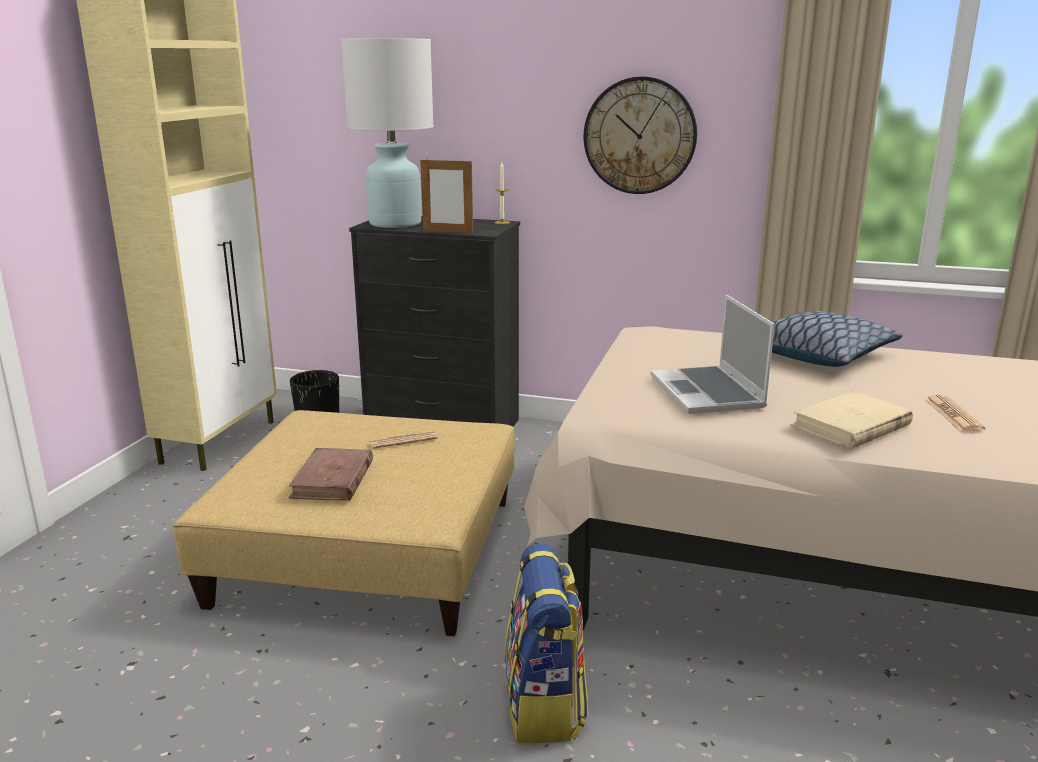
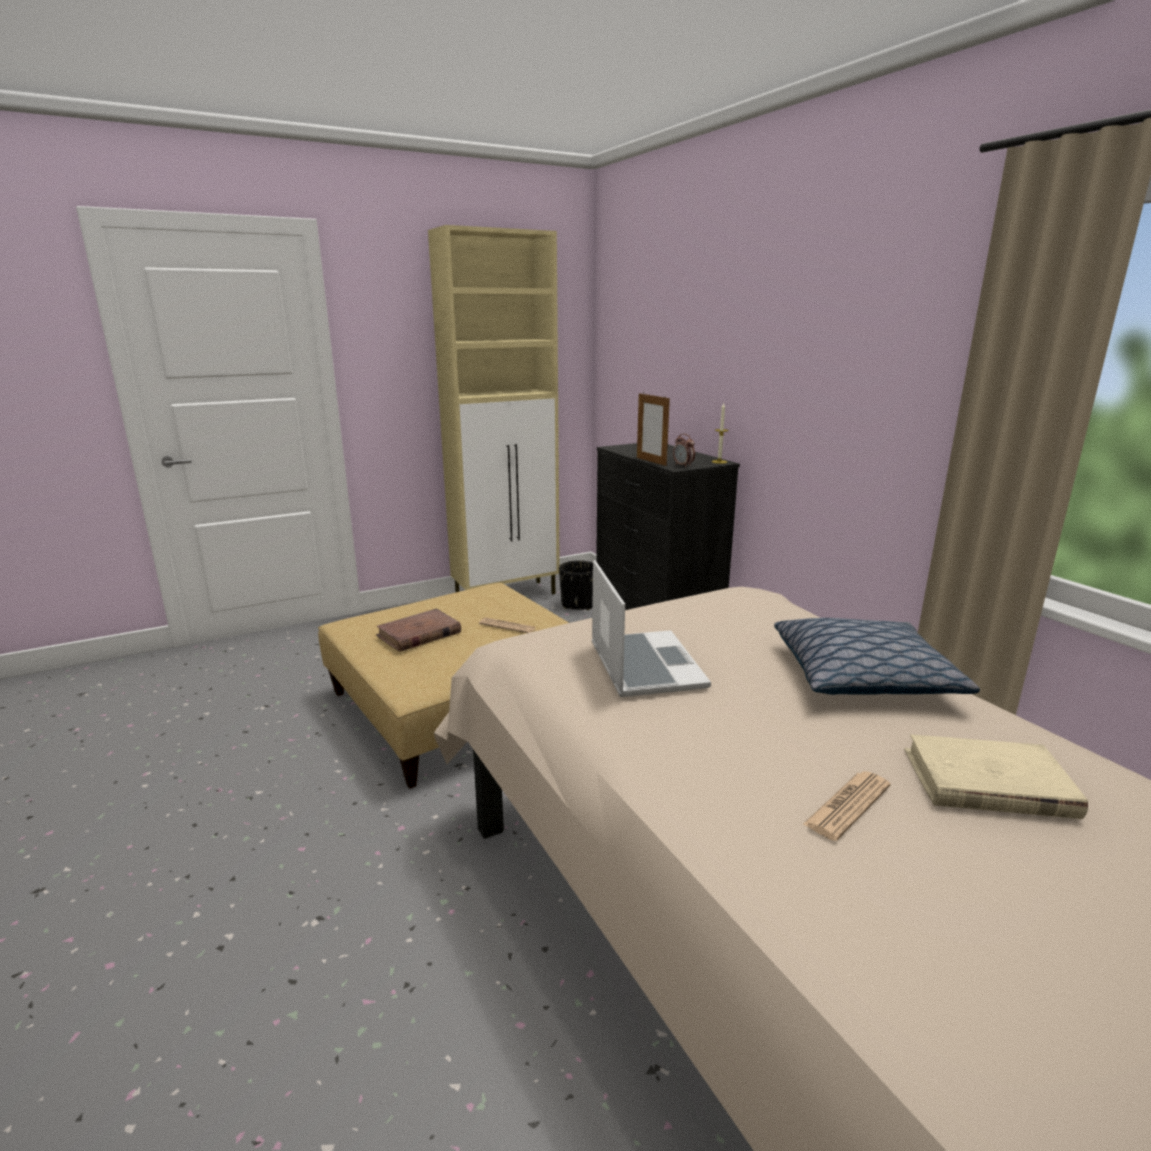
camera: 45 degrees right, 0 degrees up
(395, 224) = (636, 449): white table lamp -> none
(486, 230) = (683, 466): none -> alarm clock
(545, 706) = (372, 872): backpack -> none
(640, 136) = (845, 387): wall clock -> none
(708, 393) = (643, 665): laptop -> laptop turned 135 degrees clockwise
(850, 426) = (689, 755): beige book -> beige book (987, 783)

